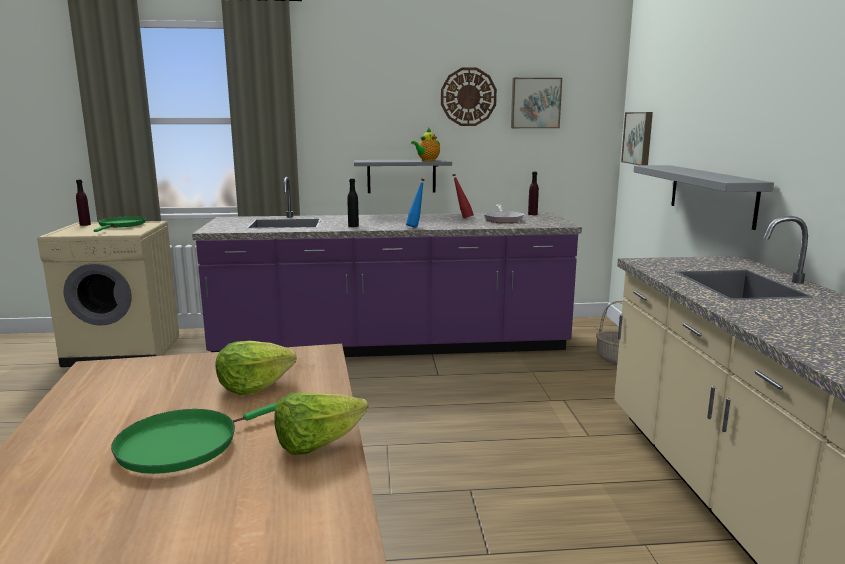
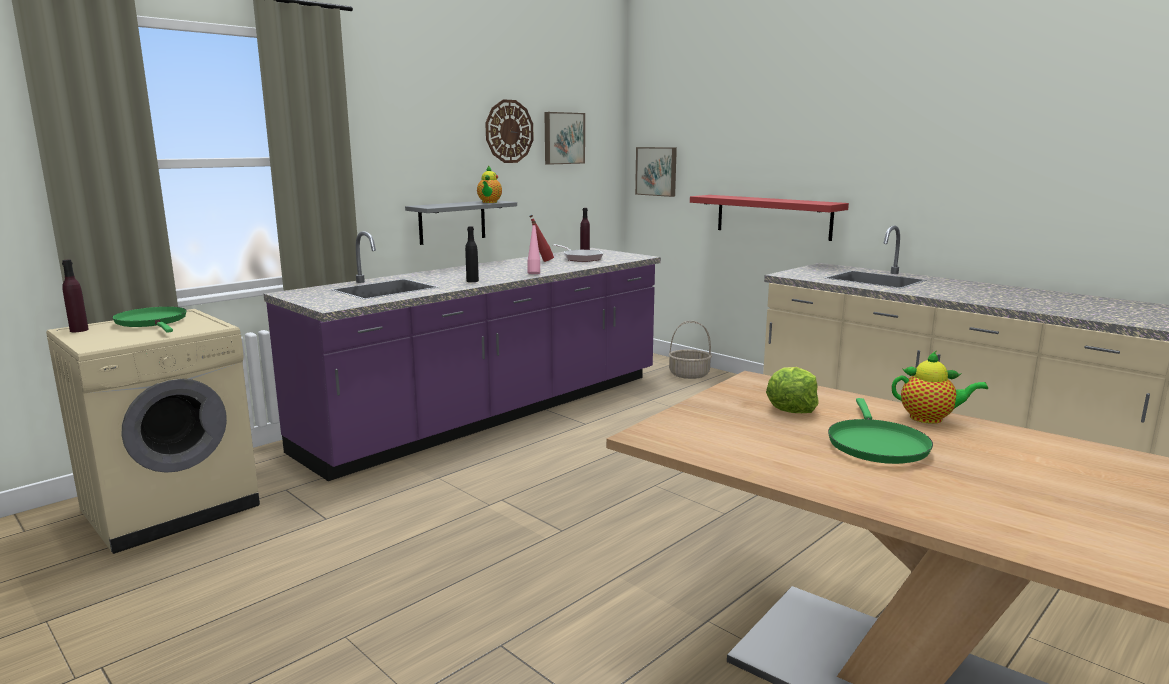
camera: 40 degrees left, 0 degrees up
(317, 444) = (930, 419): lettuce -> teapot
(416, 227) = (534, 274): blue bottle -> pink bottle
(711, 194) = (773, 216): grey shelf -> red shelf

